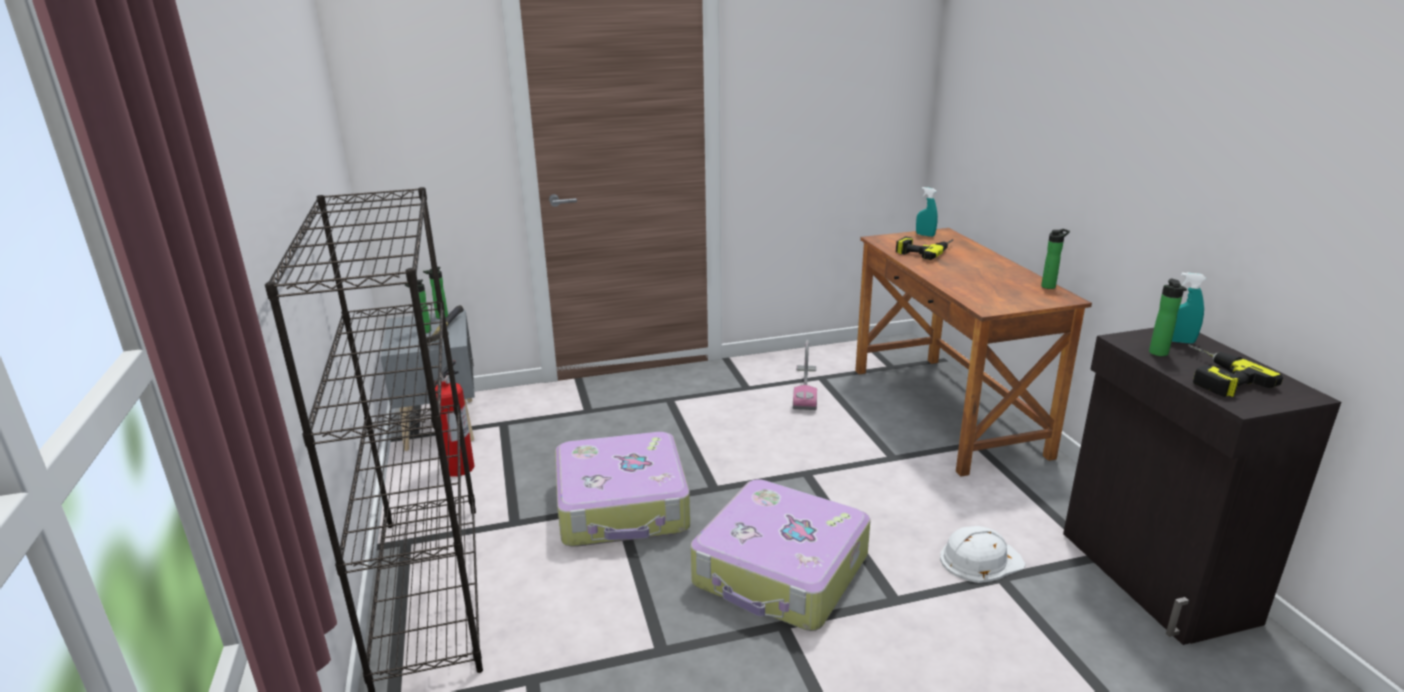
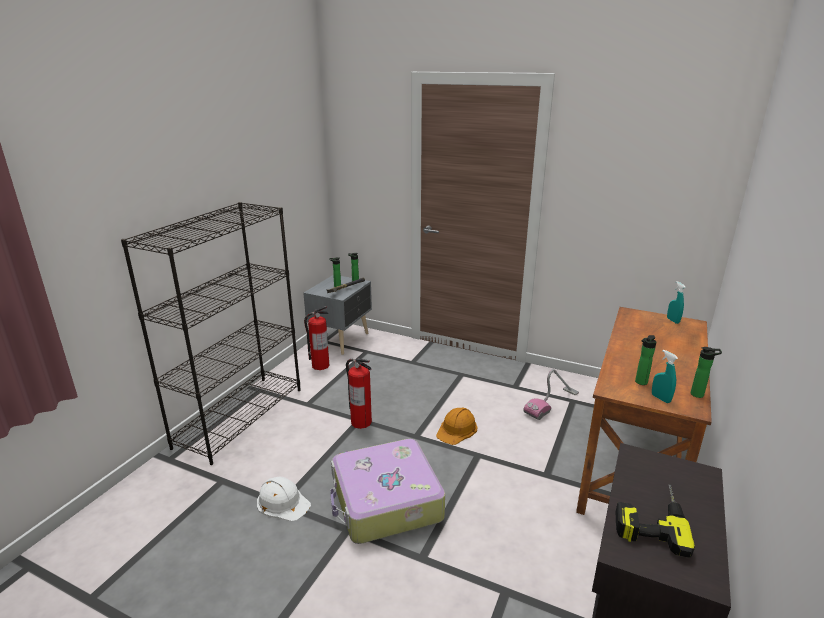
camera: 40 degrees right, 0 degrees up
(623, 507) = (360, 422): suitcase -> fire extinguisher
(749, 459) = (457, 429): none -> orange hard hat
(925, 250) = (649, 331): power drill -> none
(980, 560) = (508, 571): white hard hat -> white hard hat (283, 502)
(1159, 354) = (641, 480): bottle -> bottle (640, 383)
(1179, 341) = (683, 480): turquoise spray bottle -> turquoise spray bottle (660, 398)

